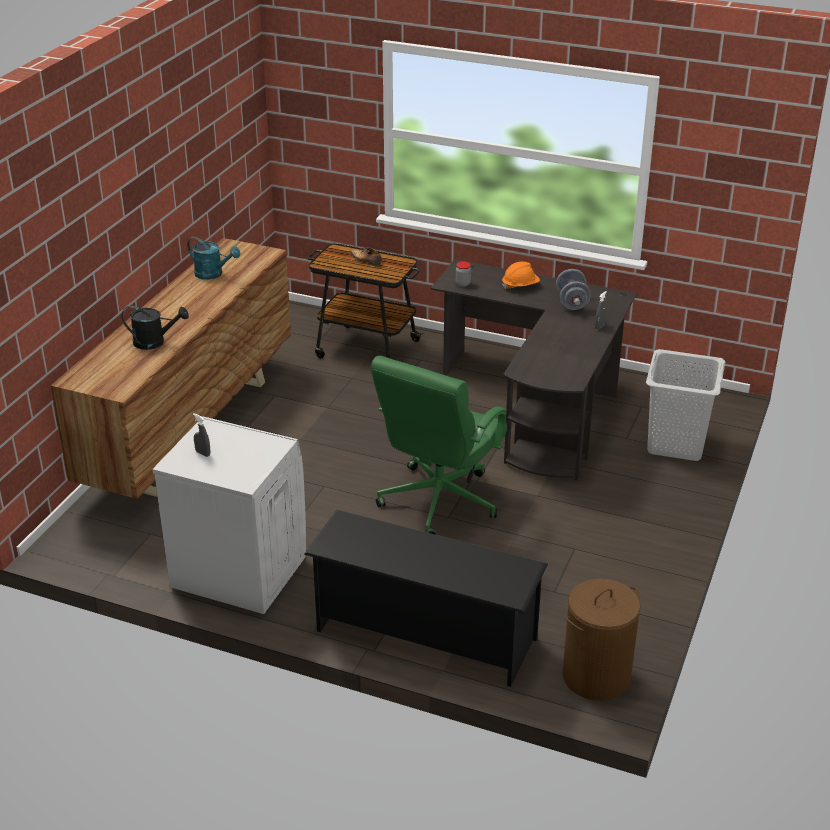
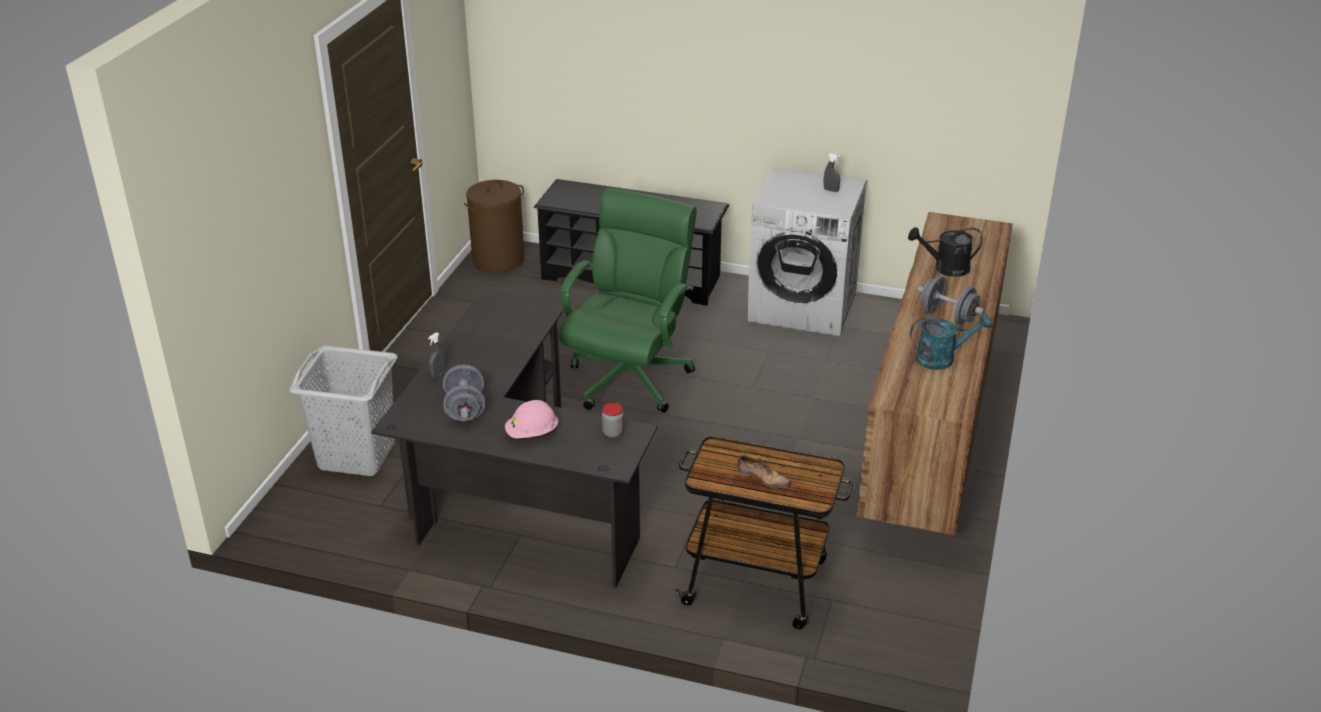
camera: 175 degrees right, 0 degrees up
(185, 303) = (947, 316): none -> grey dumbbell
(213, 274) = (942, 359): turquoise watering can -> turquoise watering can turned 150 degrees clockwise
(520, 286) = (532, 433): orange hard hat -> pink hard hat

